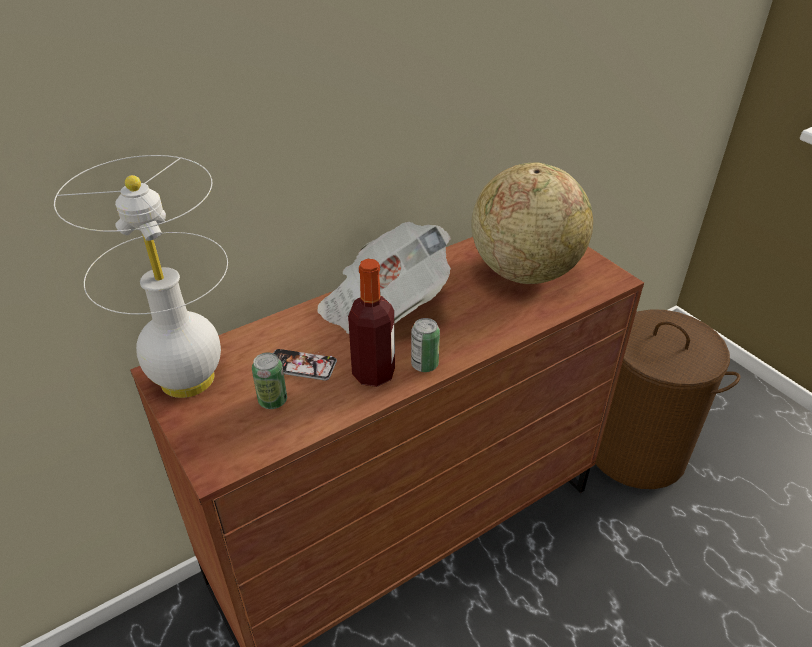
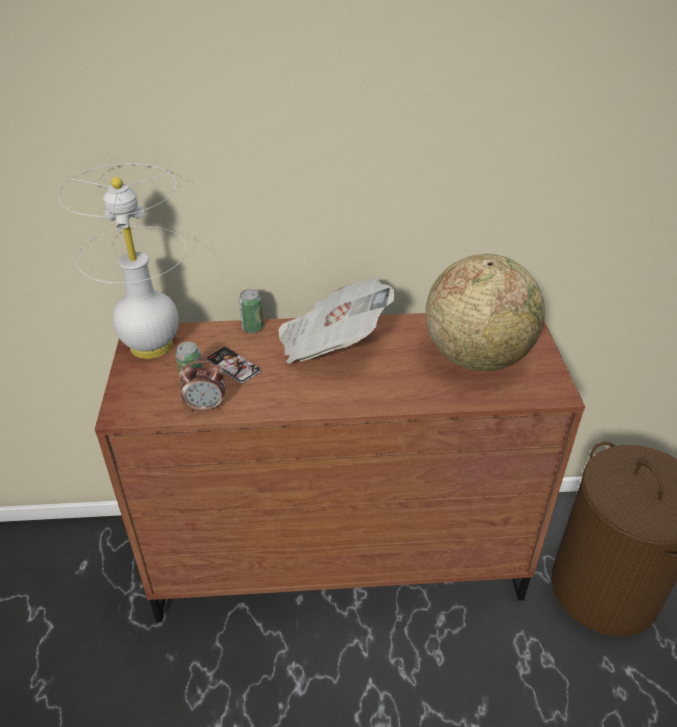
camera: 30 degrees right, 0 degrees up
(309, 419) = (206, 406): none -> alarm clock
(373, 373) = (279, 392): bottle -> none
(424, 365) = (323, 400): can -> can (252, 328)

